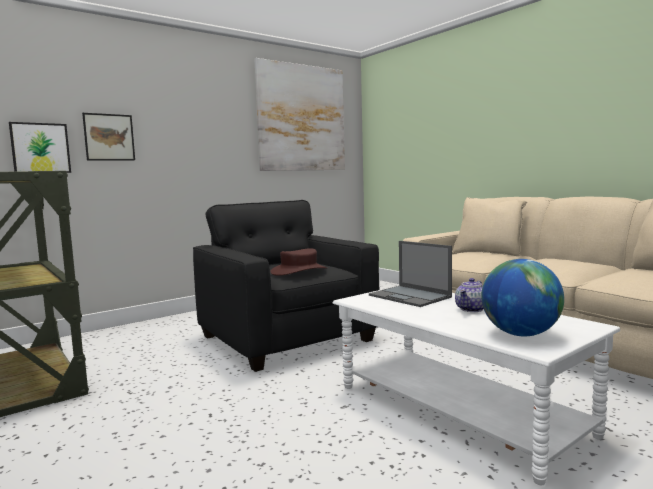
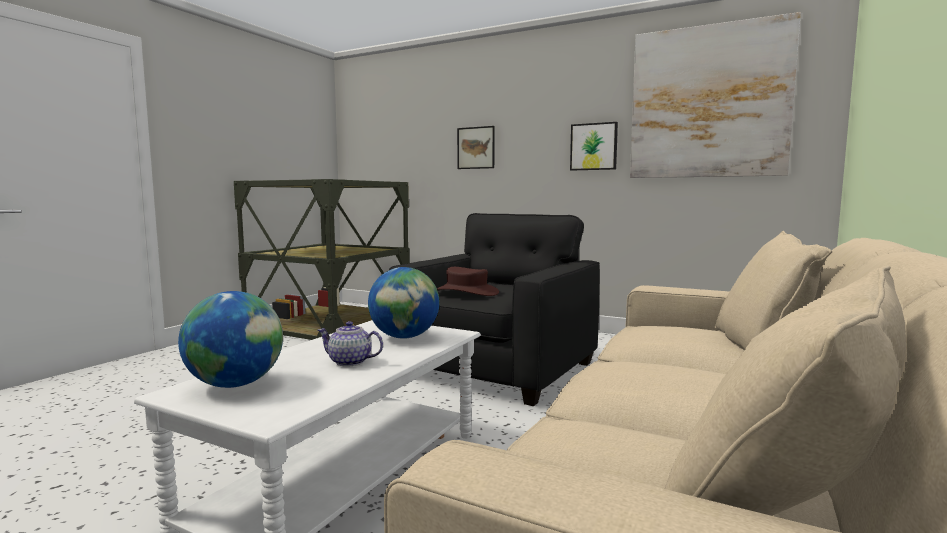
camera: 65 degrees right, 0 degrees up
(40, 148) = (429, 160): picture -> picture (594, 146)
(410, 296) = (404, 337): laptop -> globe

